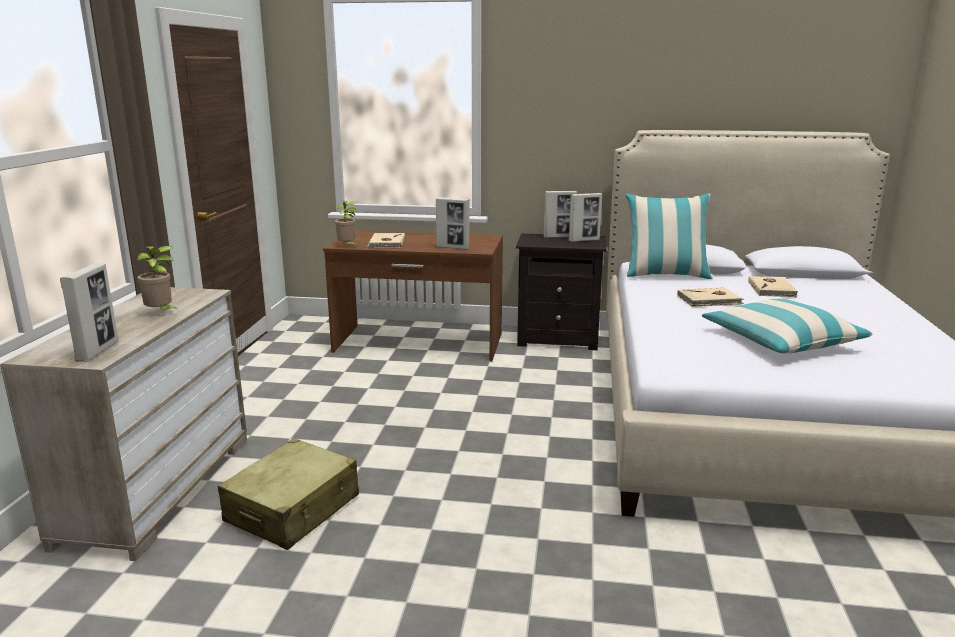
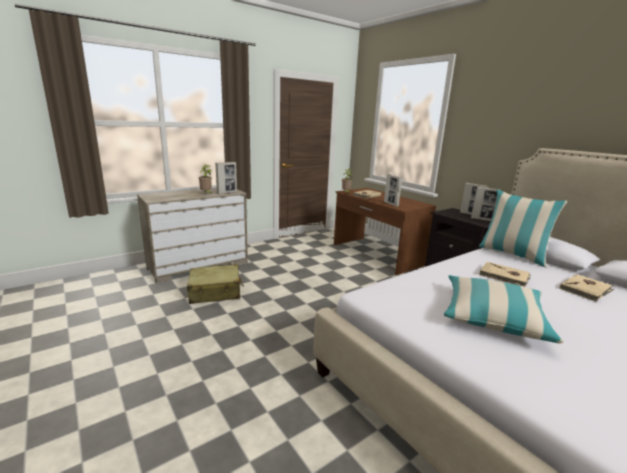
camera: 45 degrees right, 0 degrees up
(98, 351) = (160, 198): picture frame -> picture frame (227, 193)

